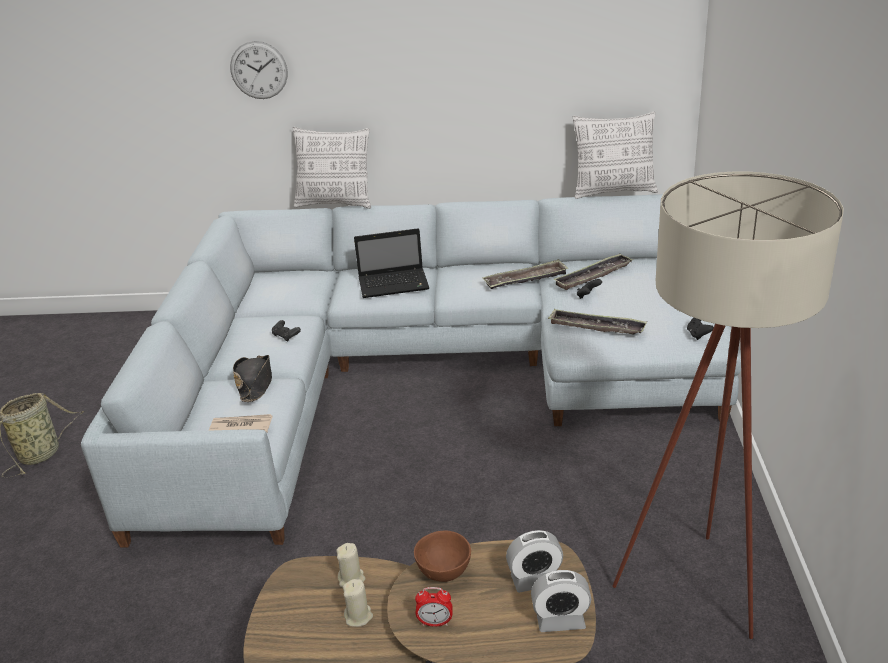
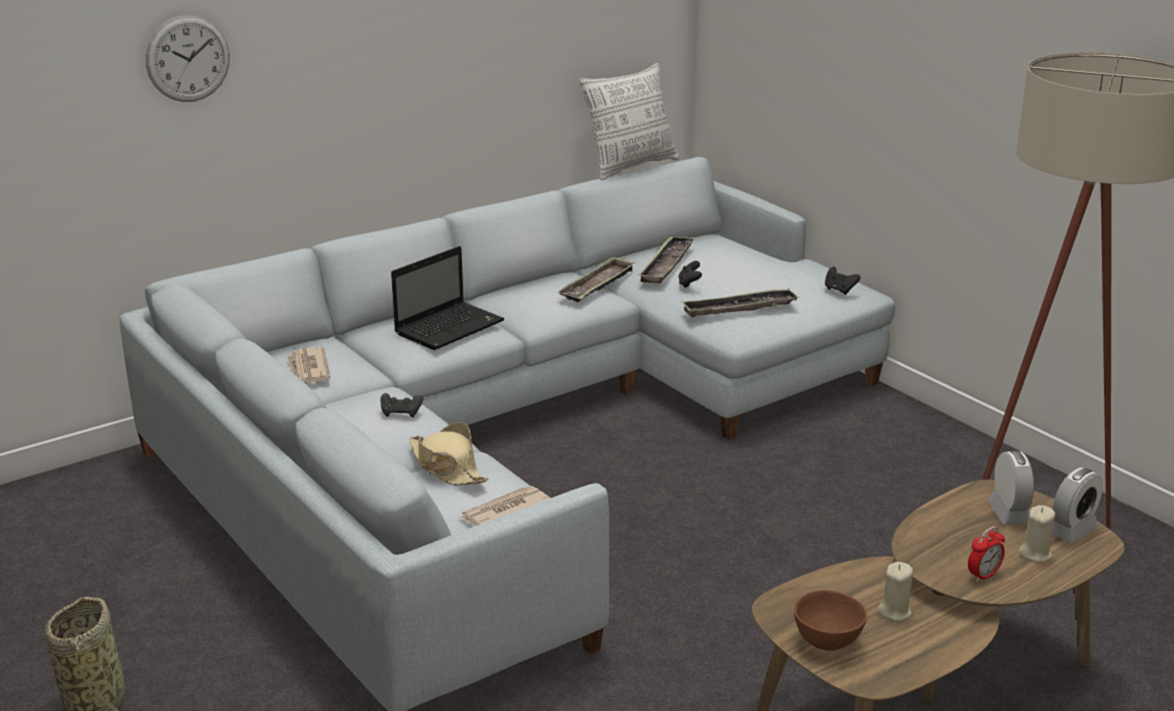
camera: 40 degrees left, 5 degrees down
(255, 383) = (446, 467): black hat -> beige hat
(282, 290) = (308, 370): none -> newspaper
(335, 204) = (309, 241): pillow -> none
(351, 579) = (840, 589): beige candle -> beige candle (1035, 554)
(444, 573) = (931, 539): brown bowl -> brown bowl (828, 642)
(534, 580) = (1009, 513): alarm clock -> alarm clock turned 45 degrees counterclockwise

